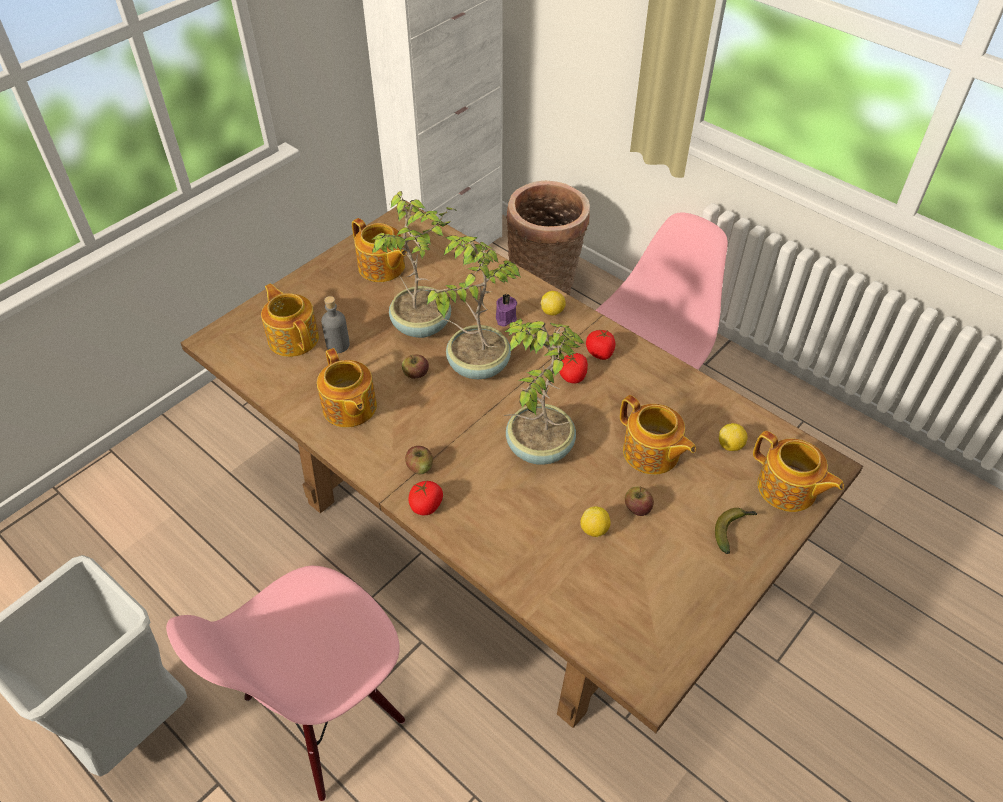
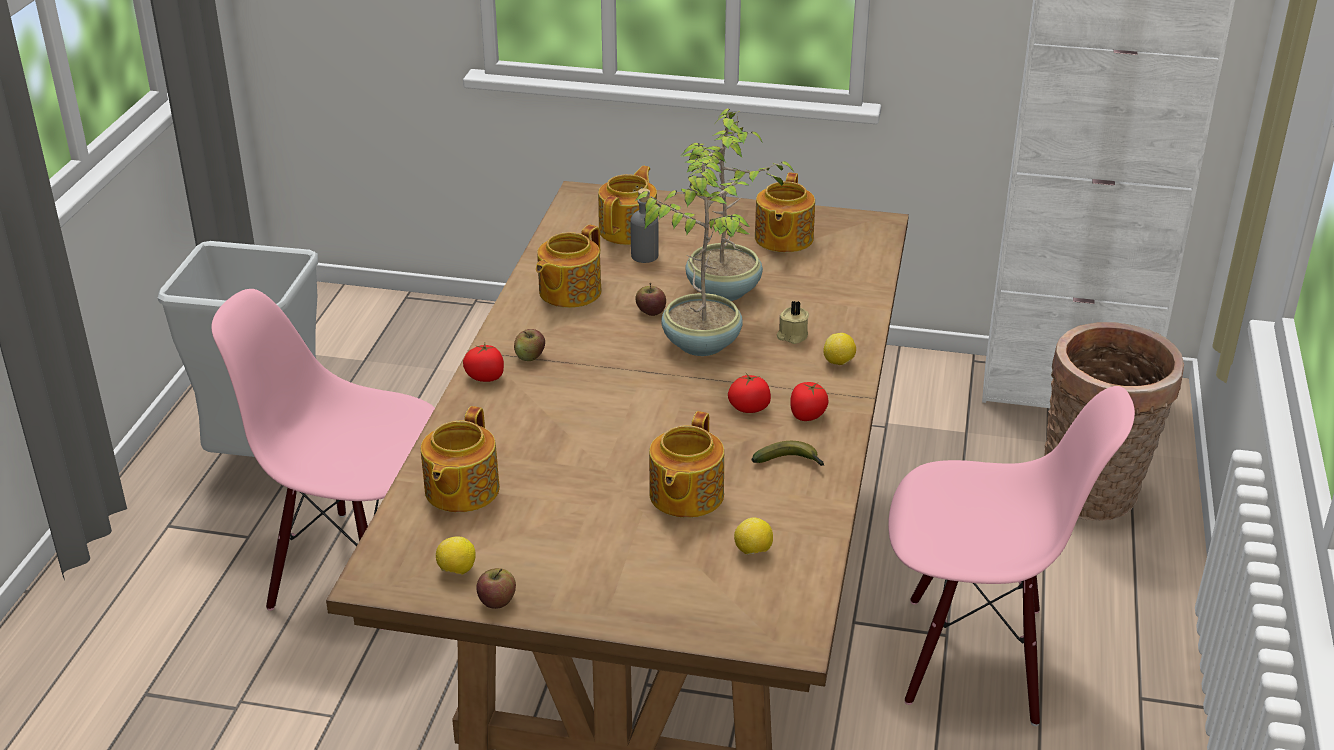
camera: 60 degrees right, 15 degrees down
(505, 318) = (792, 336): purple candle -> beige candle
(538, 447) = (621, 417): potted plant -> none
(594, 530) = (540, 488): lemon -> lemon (457, 570)
(637, 508) = (595, 508): apple -> apple (497, 601)
(733, 530) = (622, 586): banana -> banana (790, 462)
(787, 489) = (723, 614): teapot -> teapot (460, 491)

